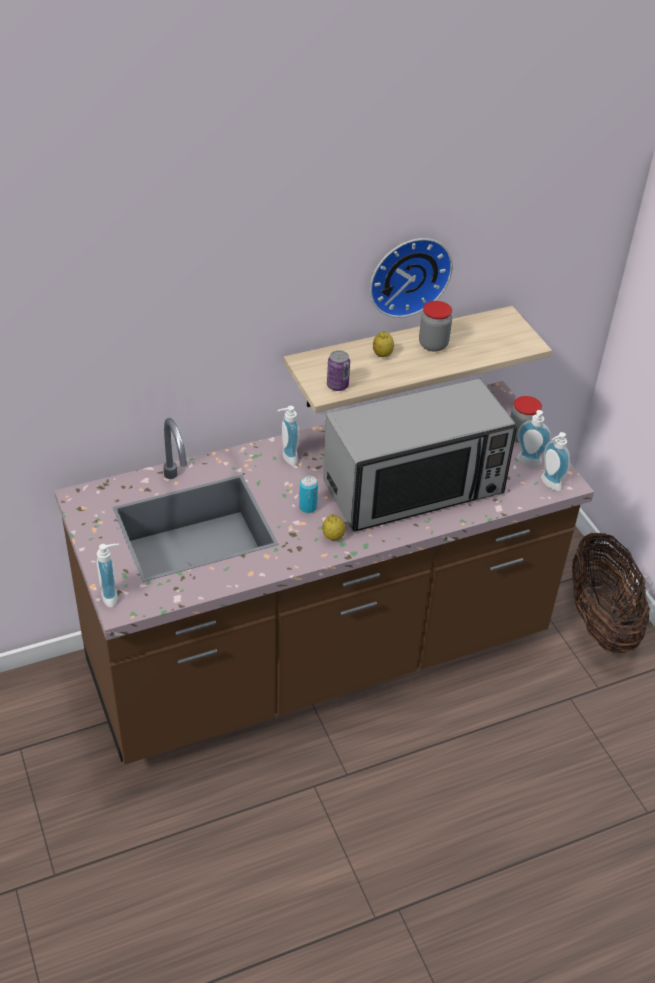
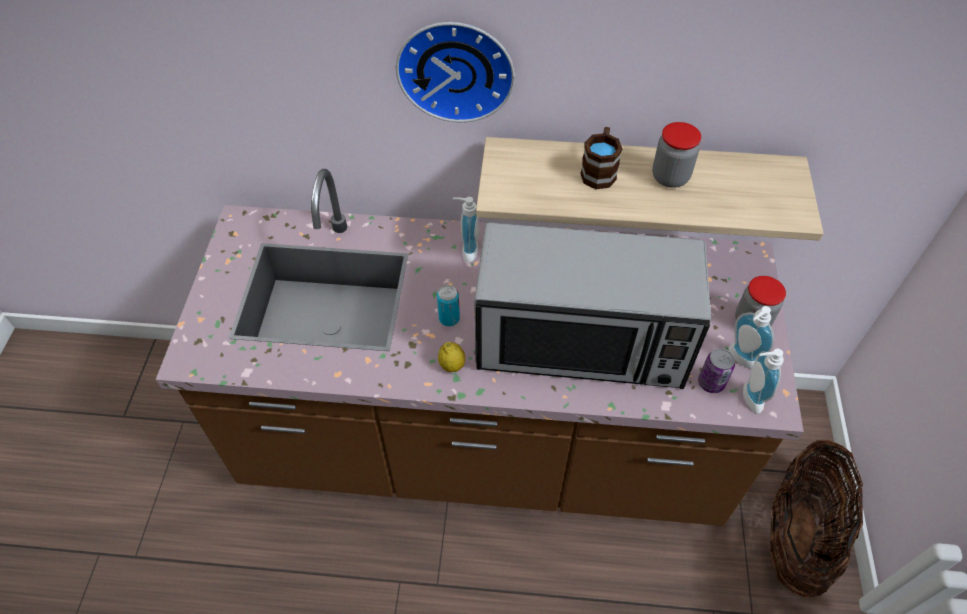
camera: 30 degrees right, 10 degrees up
(113, 596) = (190, 343): soap dispenser -> none
(337, 385) = (519, 192): can -> can (711, 383)
(382, 354) = (599, 170): lemon -> brown mug
(407, 274) = (660, 78): wall clock -> wall clock (456, 68)

